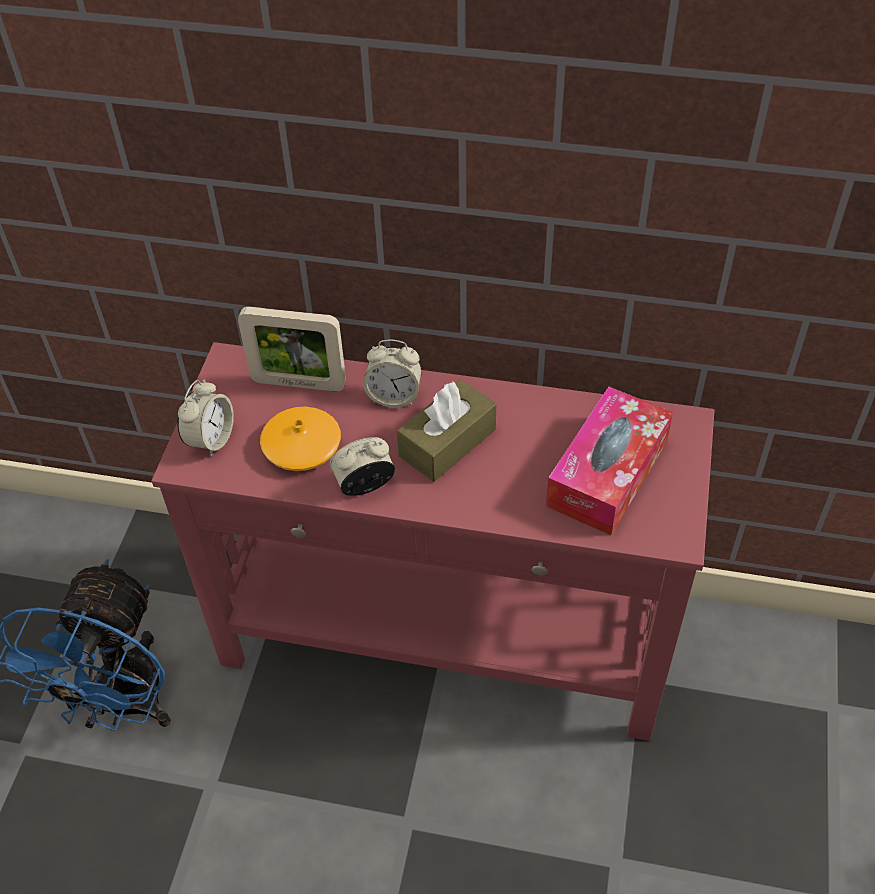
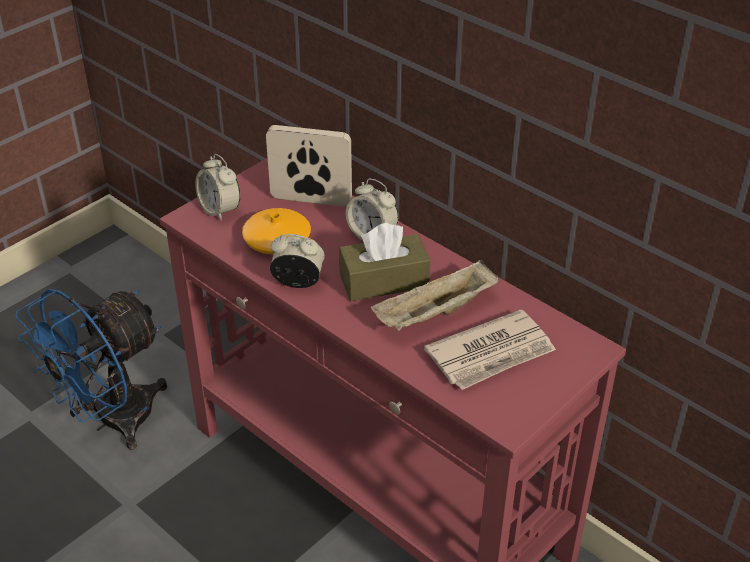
camera: 30 degrees right, 10 degrees down
(210, 439) = (220, 210): alarm clock -> alarm clock turned 90 degrees clockwise
(298, 383) = (311, 200): picture frame -> picture frame turned 150 degrees clockwise
(524, 456) = (435, 314): none -> beige tray
(607, 473) = (491, 354): tissue box -> newspaper

